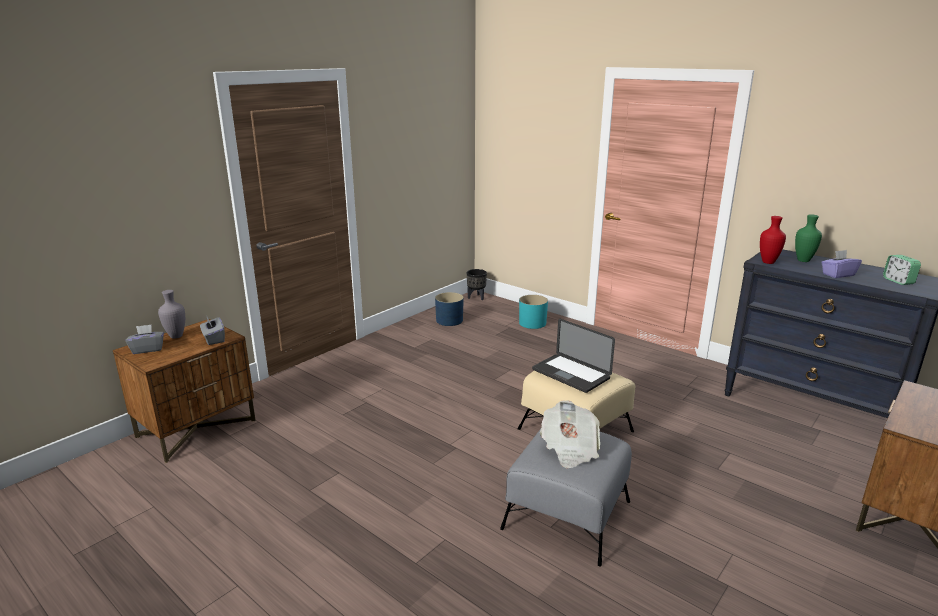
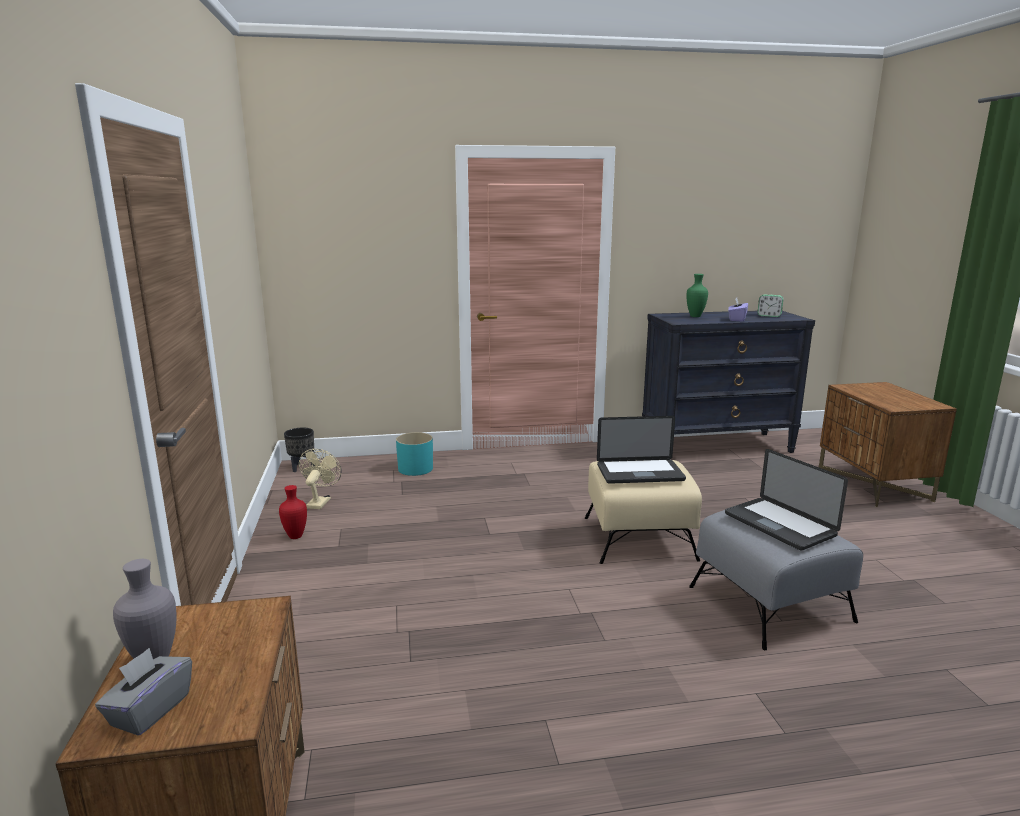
camera: 50 degrees left, 5 degrees down
(214, 339) = (247, 625): grey tissue box -> none
(449, 320) = (320, 502): blue planter -> beige fan
(569, 449) = (779, 525): newspaper -> laptop
(768, 262) = (683, 321): red vase -> red vase (295, 536)

